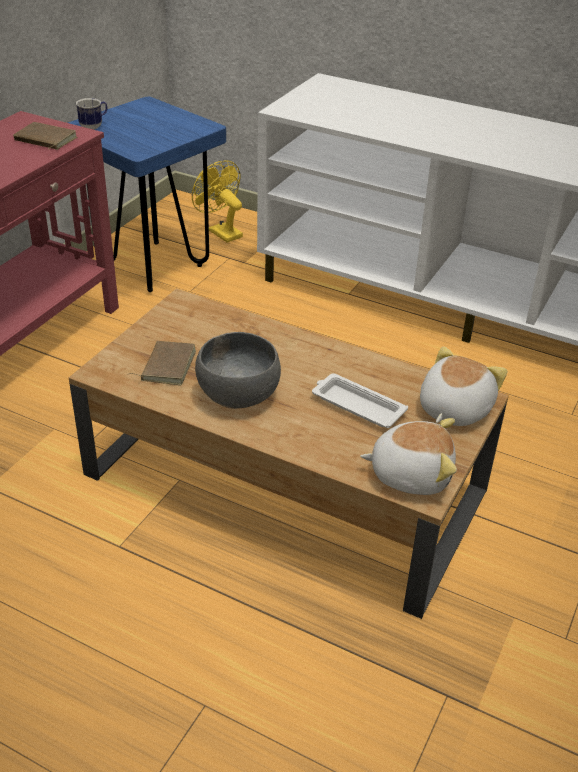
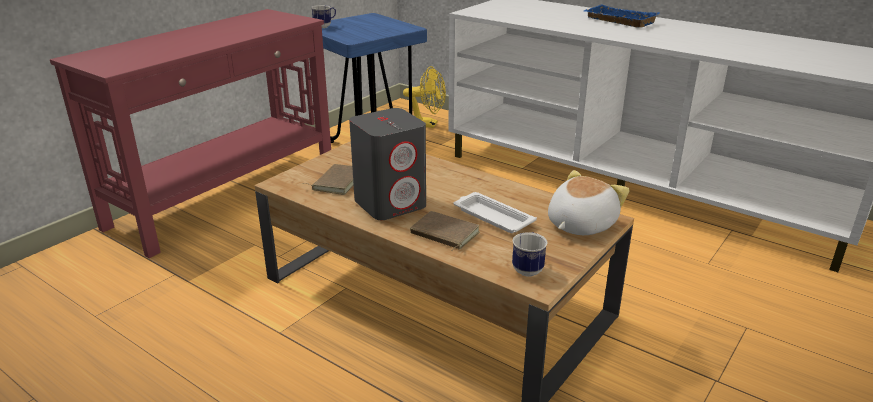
camera: 10 degrees right, 10 degrees down
(44, 140) = (276, 22): brown book -> brown book (443, 234)
(221, 232) = (427, 124): yellow fan -> yellow fan turned 135 degrees clockwise
(238, 394) = (391, 203): grey bowl -> grey speaker
(410, 473) = (528, 268): plush toy -> mug
(464, 122) = (618, 21): none -> blue tray

